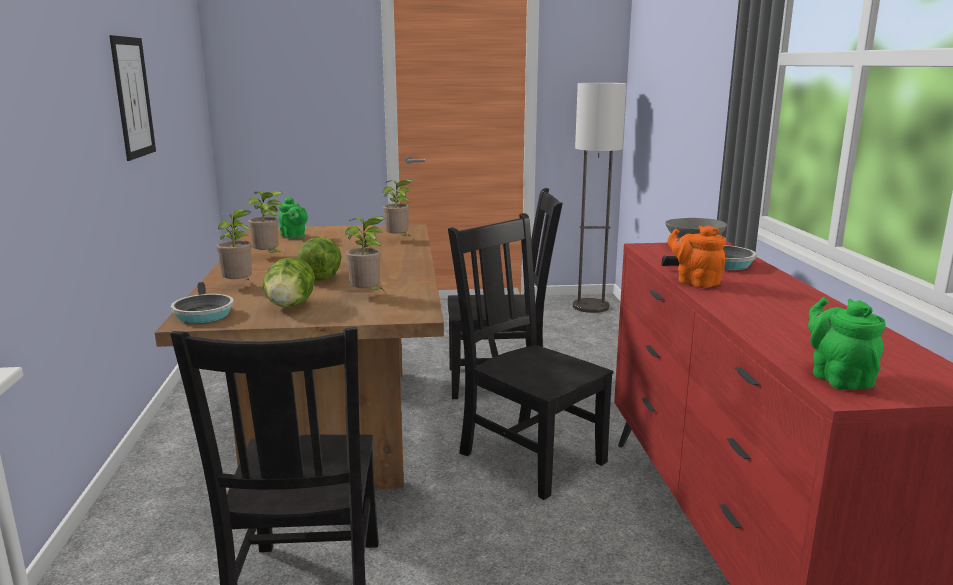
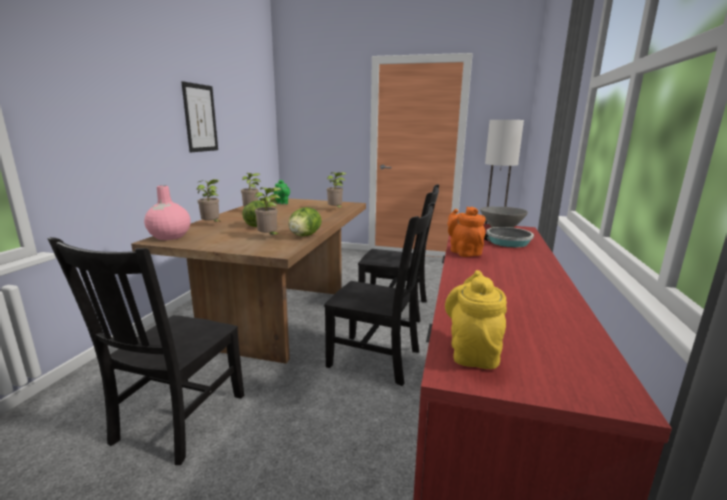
camera: 20 degrees right, 0 degrees up
(203, 313) = (169, 237): frying pan -> pink vase
(290, 305) = (219, 238): lettuce -> lettuce (304, 236)
(528, 455) = (377, 359): black chair -> black chair turned 135 degrees clockwise
(838, 378) = (472, 351): green teapot -> yellow teapot

